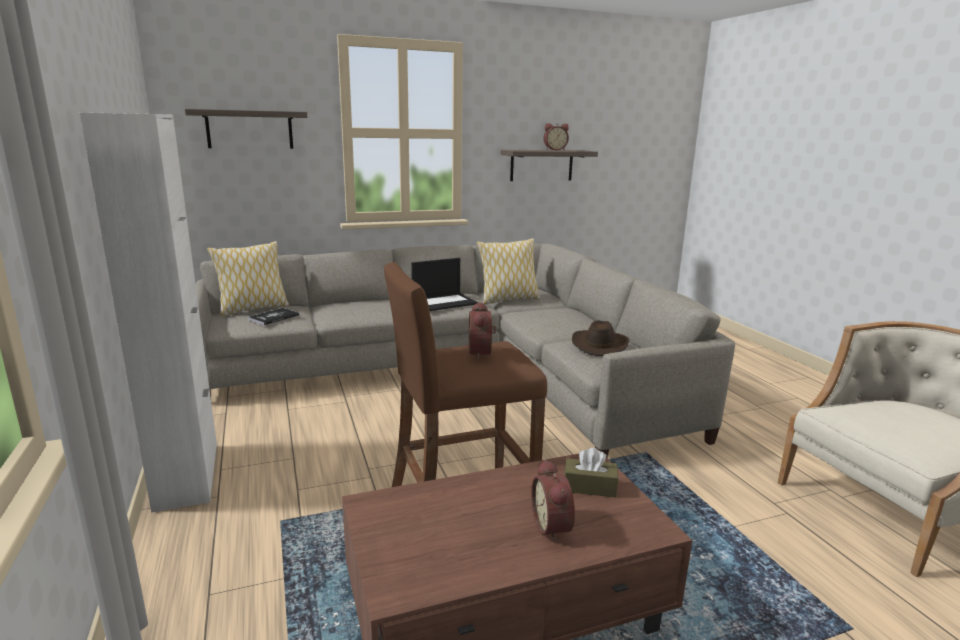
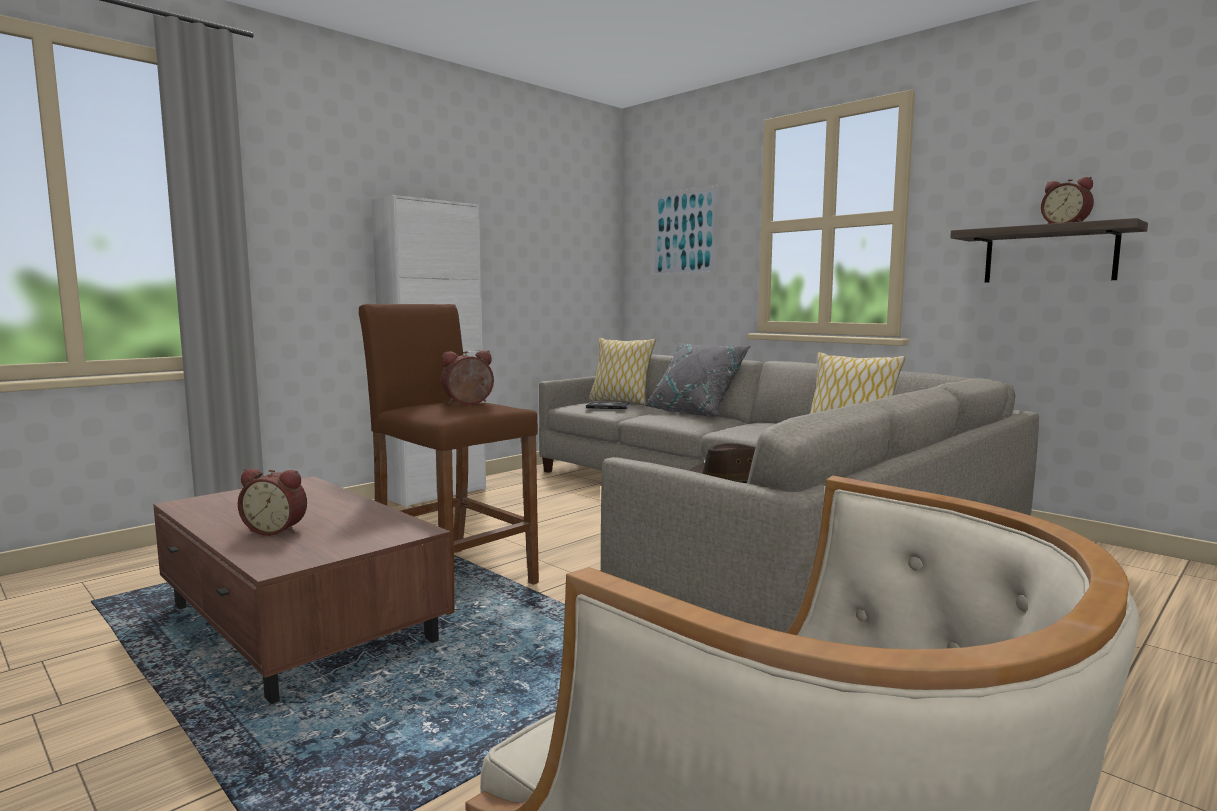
camera: 65 degrees right, 10 degrees down
(249, 129) = (683, 233): shelf -> picture
(352, 302) = (695, 413): none -> grey pillow
(444, 302) = (763, 427): laptop -> none
(554, 526) = (277, 530): alarm clock -> alarm clock turned 135 degrees counterclockwise
(589, 487) = (358, 534): brown tissue box -> none

